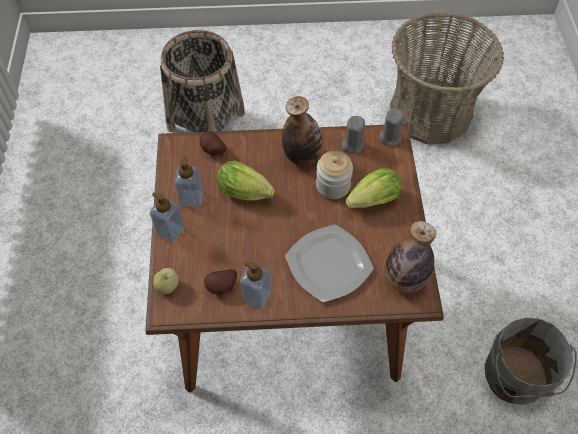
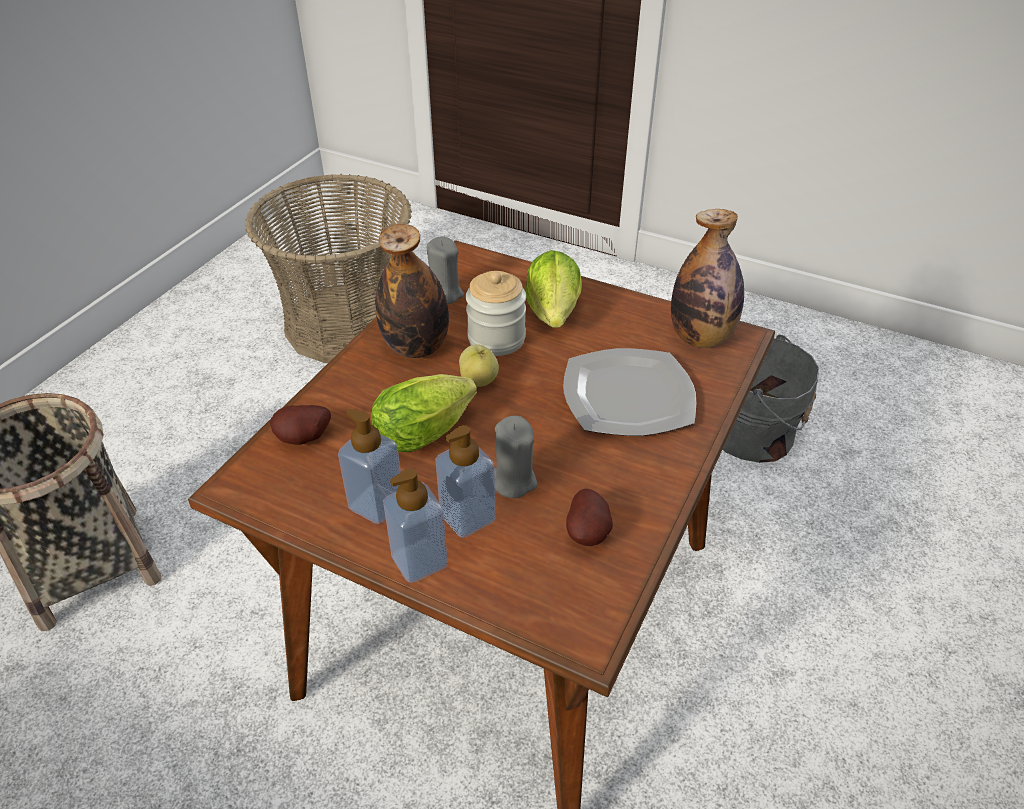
camera: 60 degrees left, 15 degrees down
(168, 286) = (536, 611): apple -> apple (479, 380)
(256, 296) = (633, 497): soap dispenser -> soap dispenser (467, 517)
(390, 137) = (464, 260): grey candle -> grey candle (513, 480)

